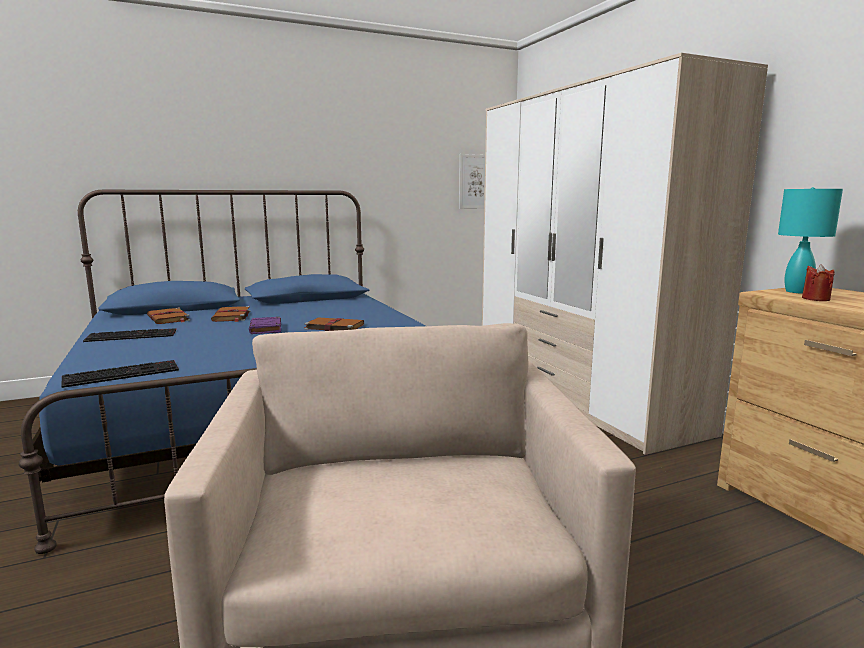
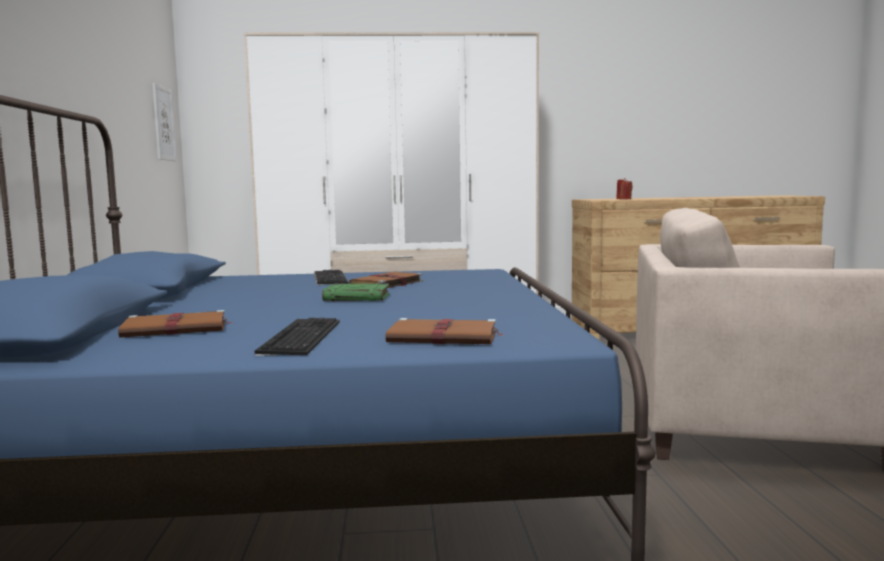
camera: 70 degrees left, 5 degrees down
(123, 373) = (547, 328): keyboard -> keyboard (329, 278)
(231, 316) = (235, 308): brown book -> brown book (445, 337)
(266, 329) = (357, 297): purple book -> green book
(797, 292) = (598, 199): turquoise table lamp -> none

